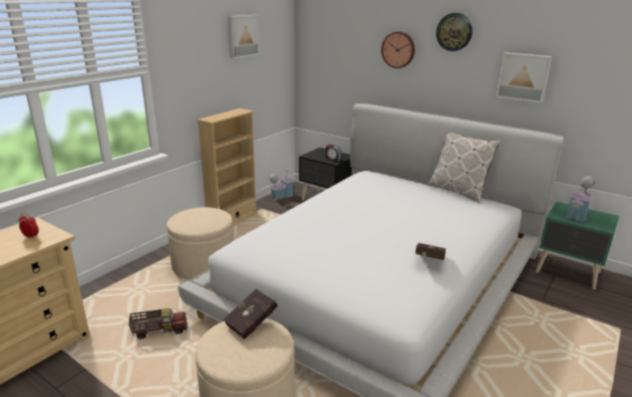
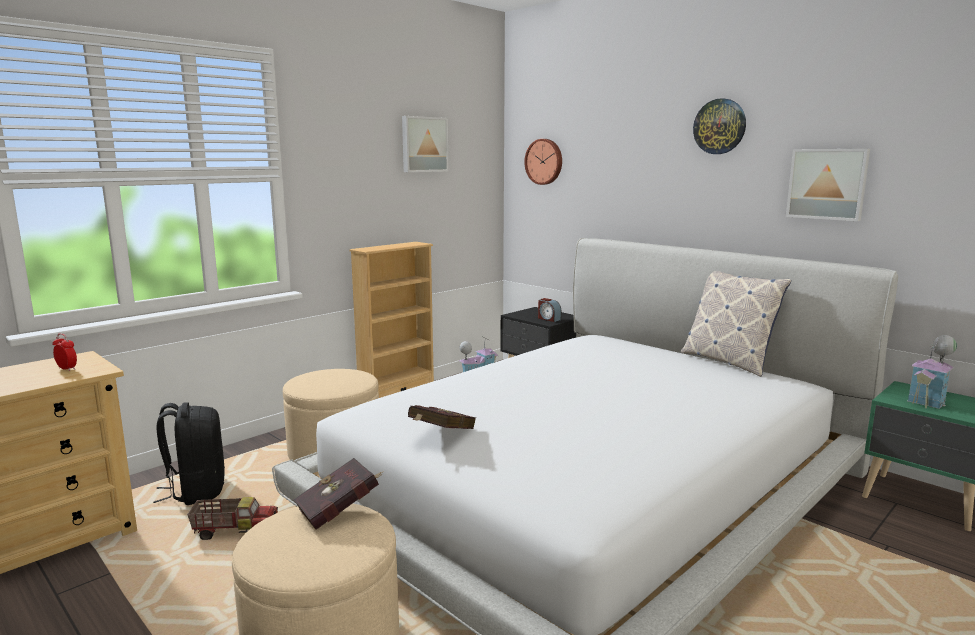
camera: 10 degrees right, 10 degrees down
(118, 303) = (196, 491): none -> black backpack
(398, 49) = (641, 159): wall clock -> wall clock (544, 161)
(428, 262) = (648, 444): red book -> red book (440, 435)

